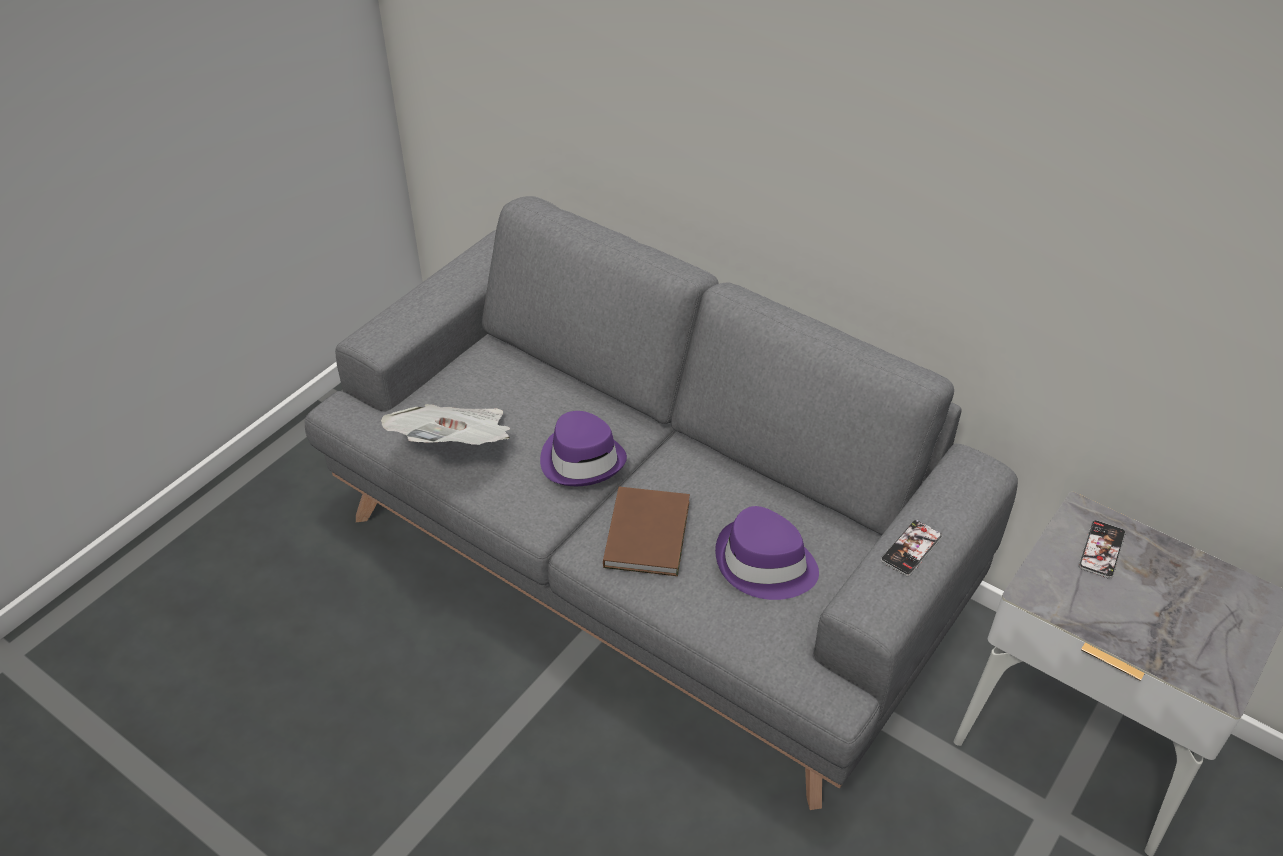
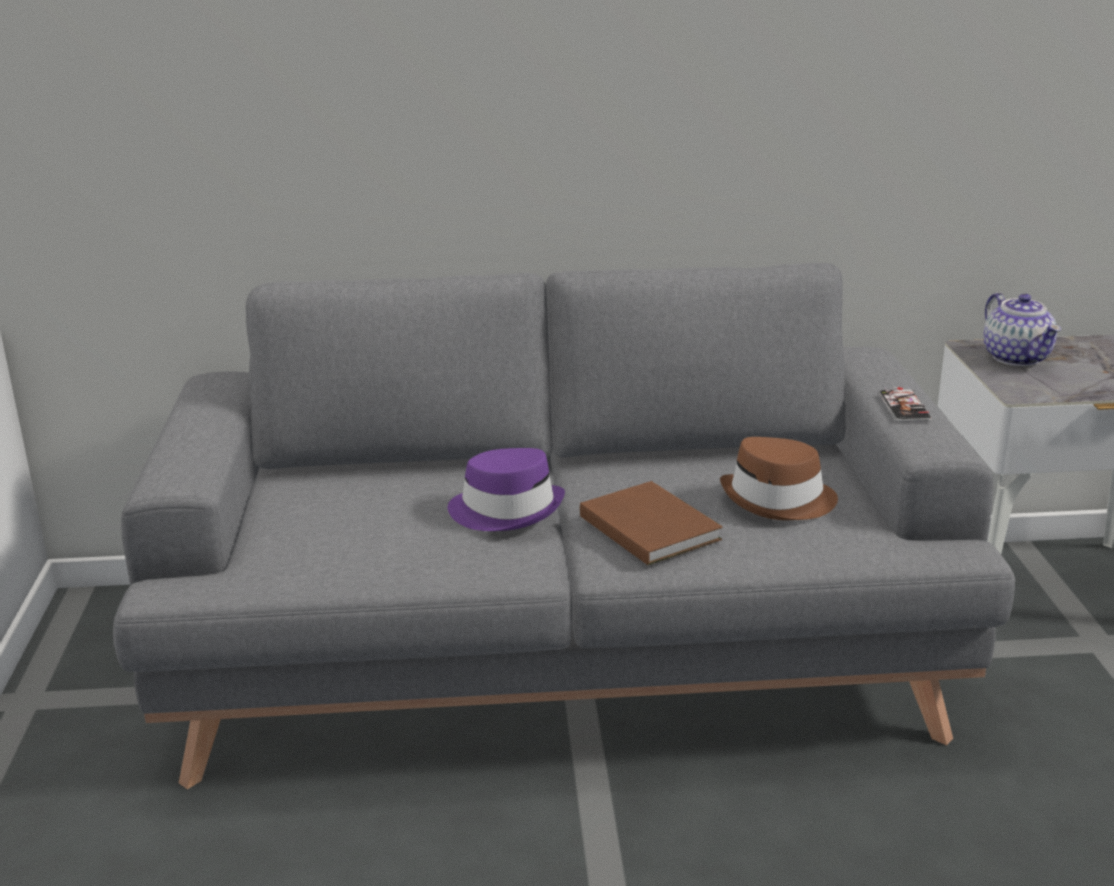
camera: 40 degrees left, 20 degrees down
(456, 447) = (359, 555): newspaper -> none
(765, 564) = (779, 500): purple hat -> brown hat
(1101, 550) = (1017, 358): phone -> teapot

